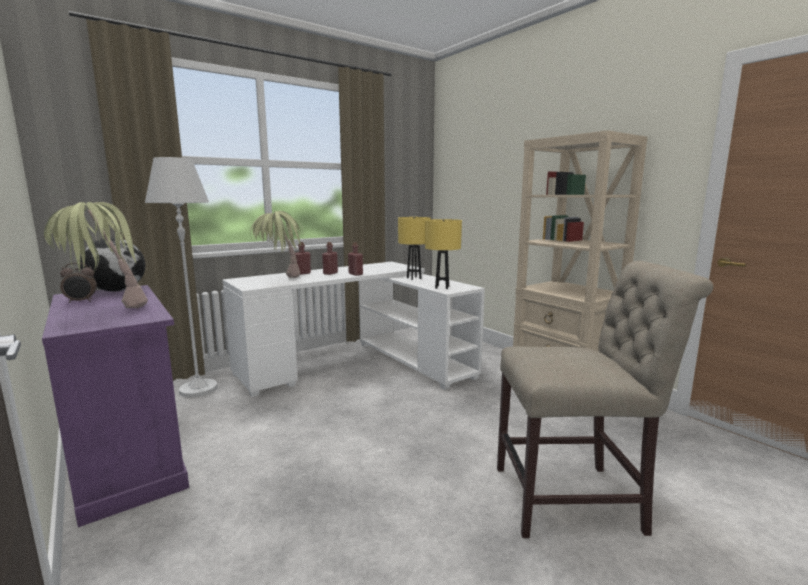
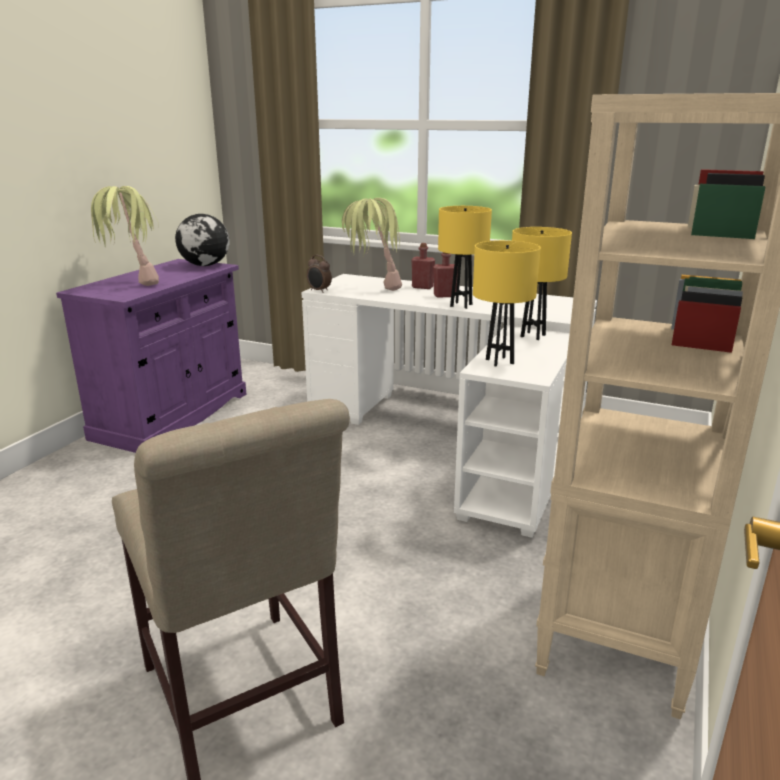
camera: 60 degrees right, 10 degrees up
(81, 301) = (160, 269): alarm clock -> alarm clock (319, 291)
(198, 389) = (301, 388): white floor lamp -> none
(355, 274) = (461, 305): red bottle -> yellow table lamp

